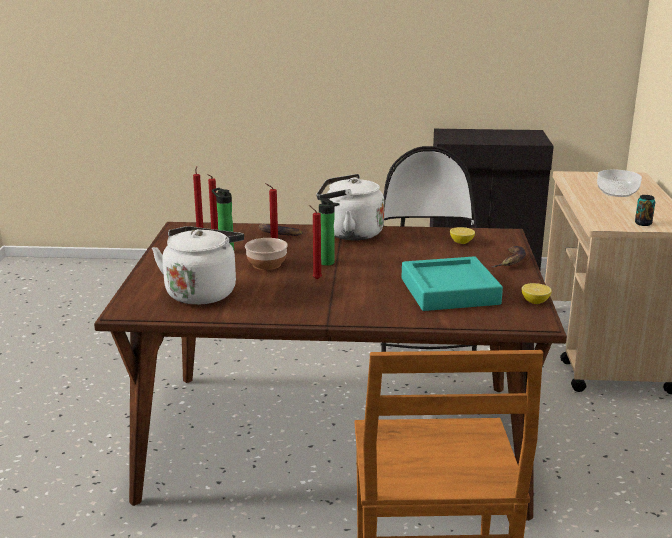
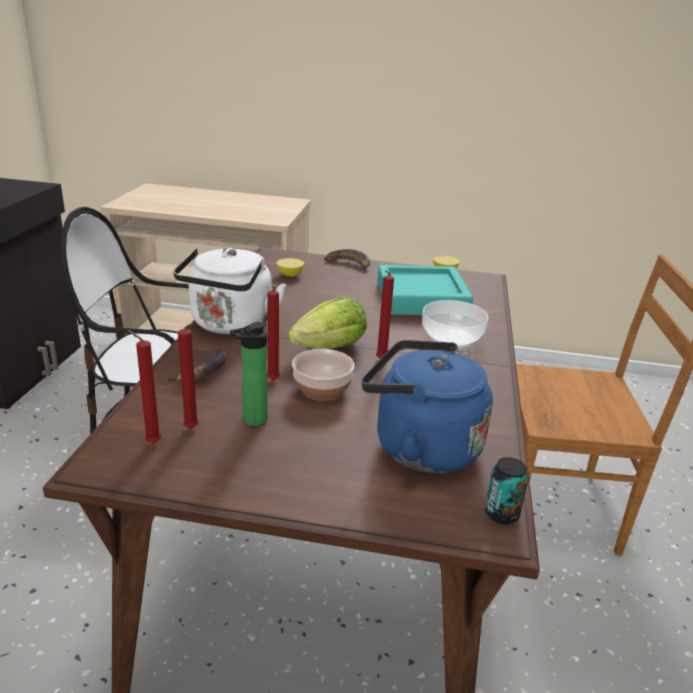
camera: 85 degrees left, 5 degrees up
(202, 292) = (420, 447): white kettle -> blue kettle
(328, 263) = (330, 348): bottle -> lettuce
(617, 192) = (193, 200): bowl -> bowl (452, 338)
(643, 223) = (280, 209): can -> can (501, 513)

